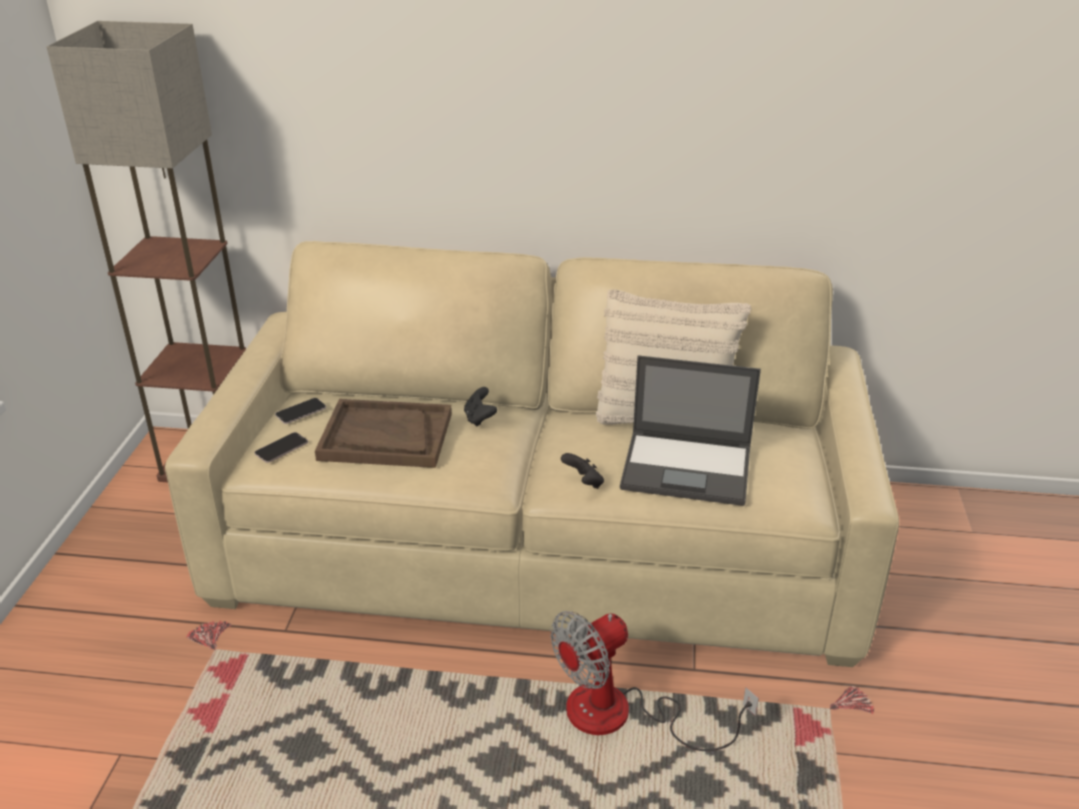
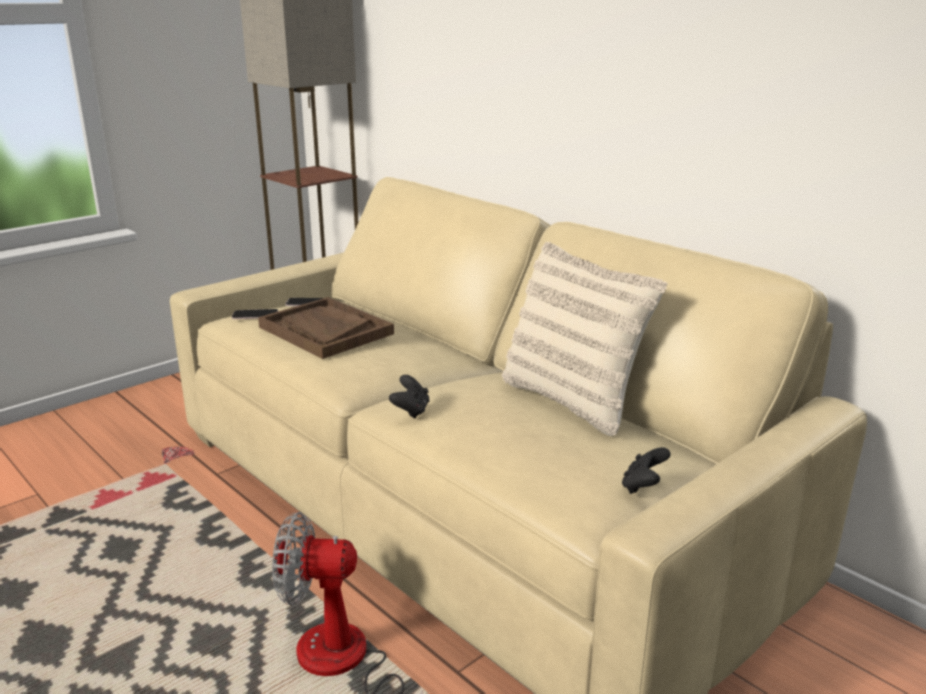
camera: 40 degrees right, 10 degrees down
(479, 418) = (414, 346): black game controller -> black game controller (643, 487)
(688, 468) = (518, 437): laptop -> none

